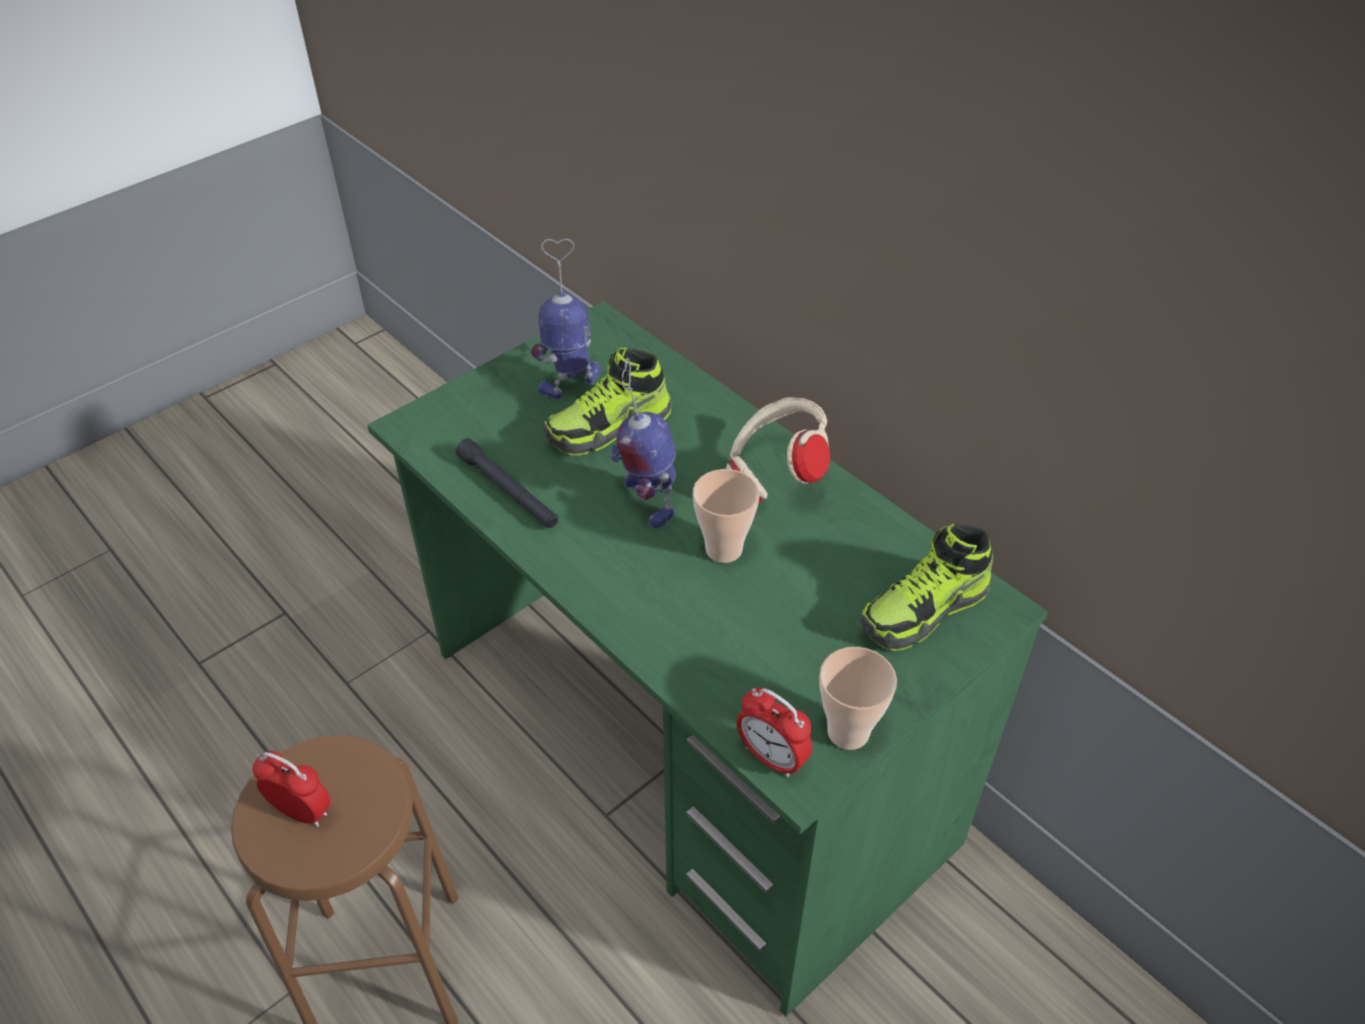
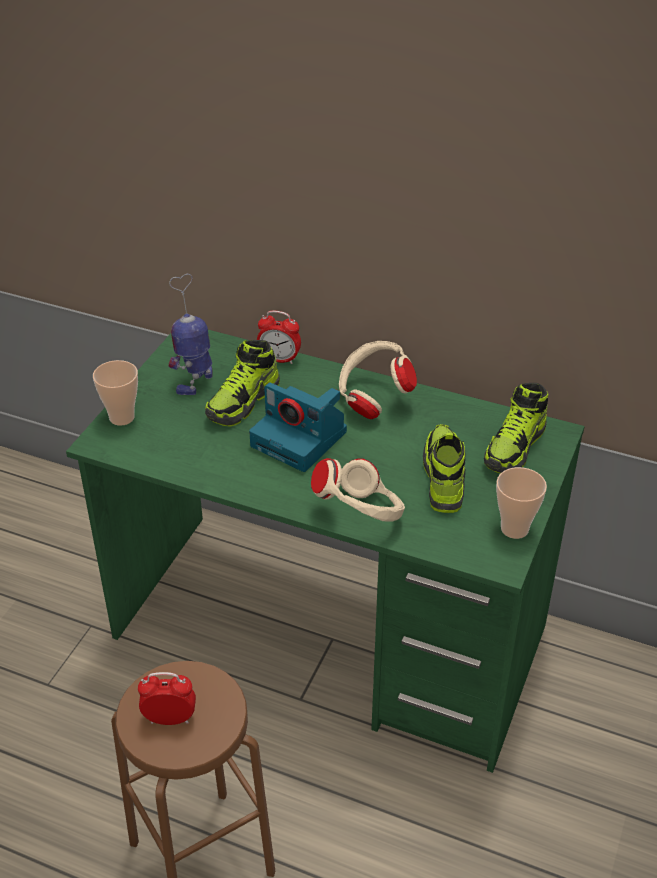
camera: 25 degrees left, 5 degrees down
(508, 491) = (202, 462): black flashlight -> none
(647, 501) = (301, 439): toy robot -> camera
(653, 634) = (361, 515): none -> beige headphones
(723, 549) = (371, 452): cup -> cup (122, 417)
(772, 758) = (480, 558): alarm clock -> alarm clock (279, 359)
(796, 619) = (443, 477): none -> shoe

